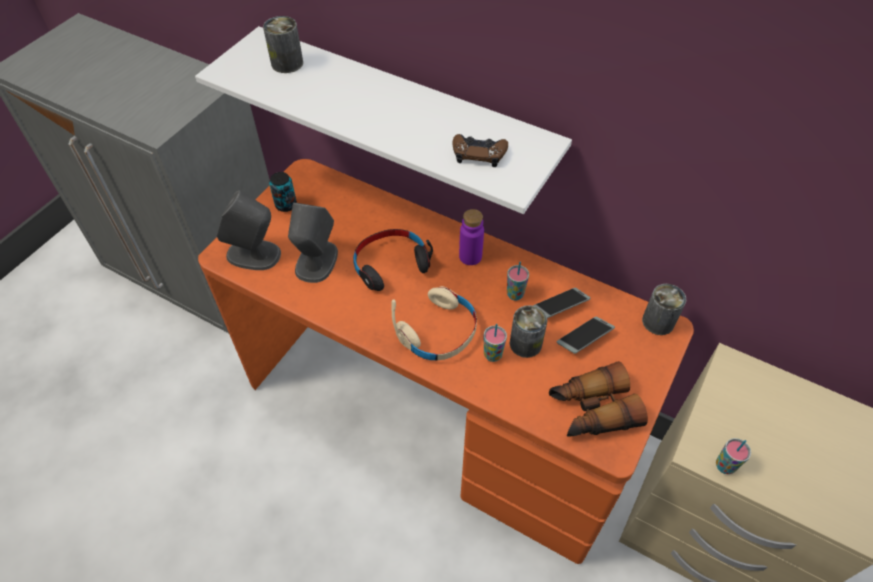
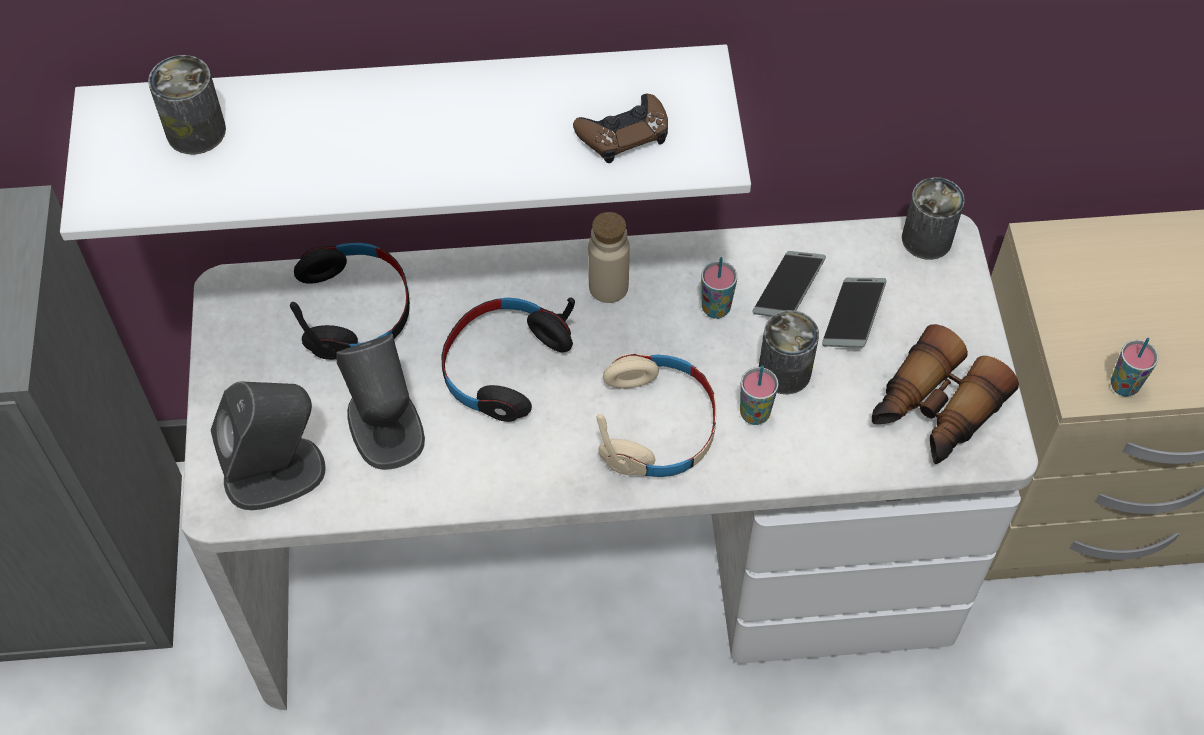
camera: 35 degrees left, 5 degrees up
(286, 205) = (252, 364): can -> none
(348, 206) = (355, 310): none -> black headphones
(437, 409) = (602, 557): orange desk -> white desk
(470, 256) = (608, 287): purple bottle -> beige bottle

